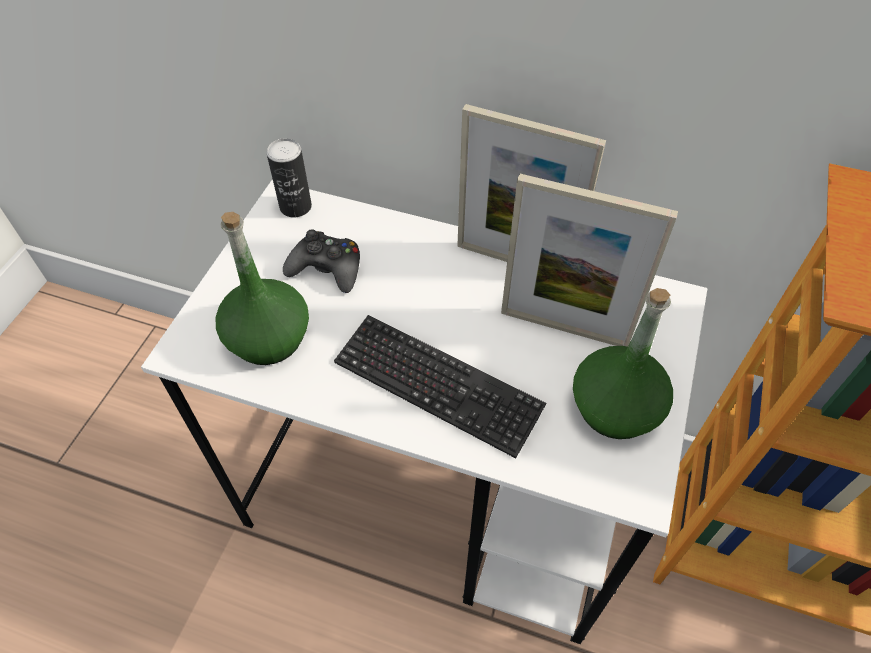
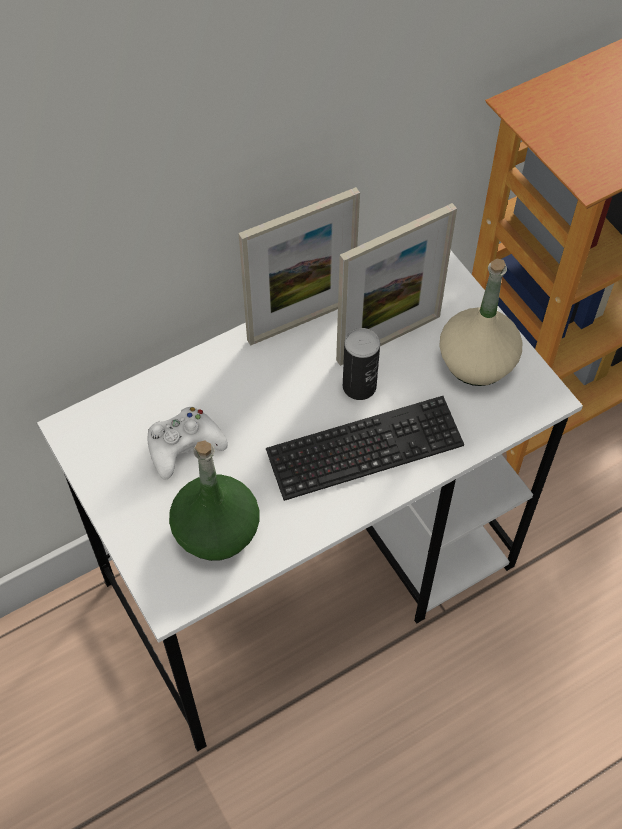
camera: 50 degrees left, 5 degrees up
(295, 207) = (90, 424): can -> can (359, 386)
(327, 268) = (184, 446): black game controller -> white game controller
(614, 408) = (476, 361): green bottle -> beige bottle

